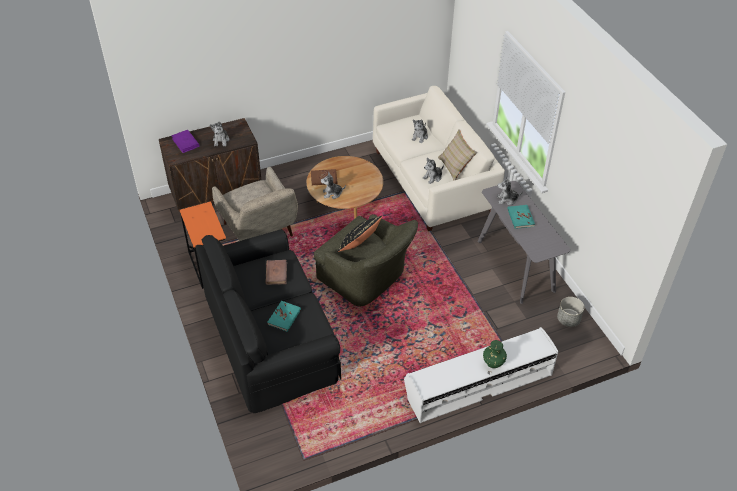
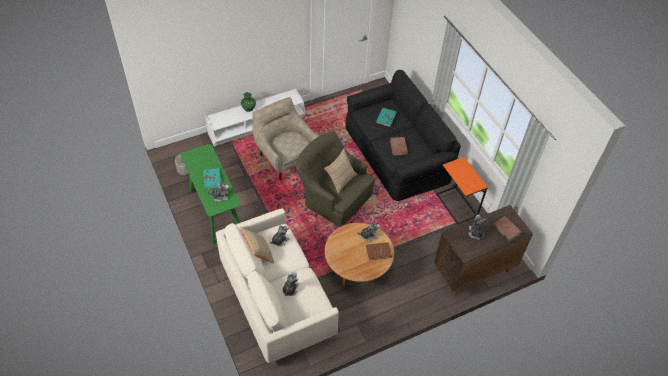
camera: 175 degrees right, 5 degrees up
(185, 142) = (506, 229): purple book -> brown book
(259, 232) = (426, 236): beige armchair -> beige armchair (286, 157)
(359, 245) = (340, 179): black pillow -> beige pillow
(516, 266) = (215, 211): grey console table -> green console table

